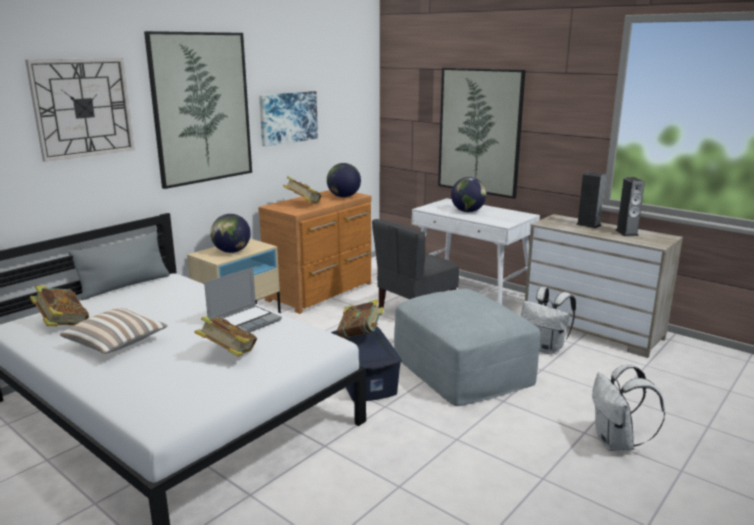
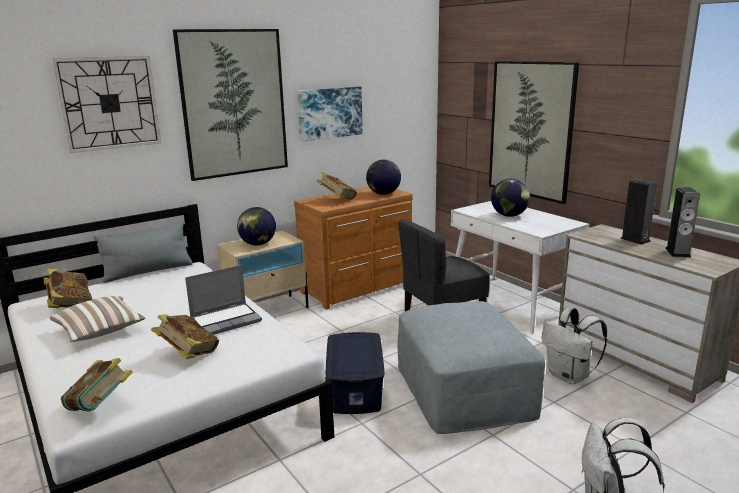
camera: 15 degrees right, 0 degrees up
(360, 335) = (356, 342): book -> book (101, 407)

